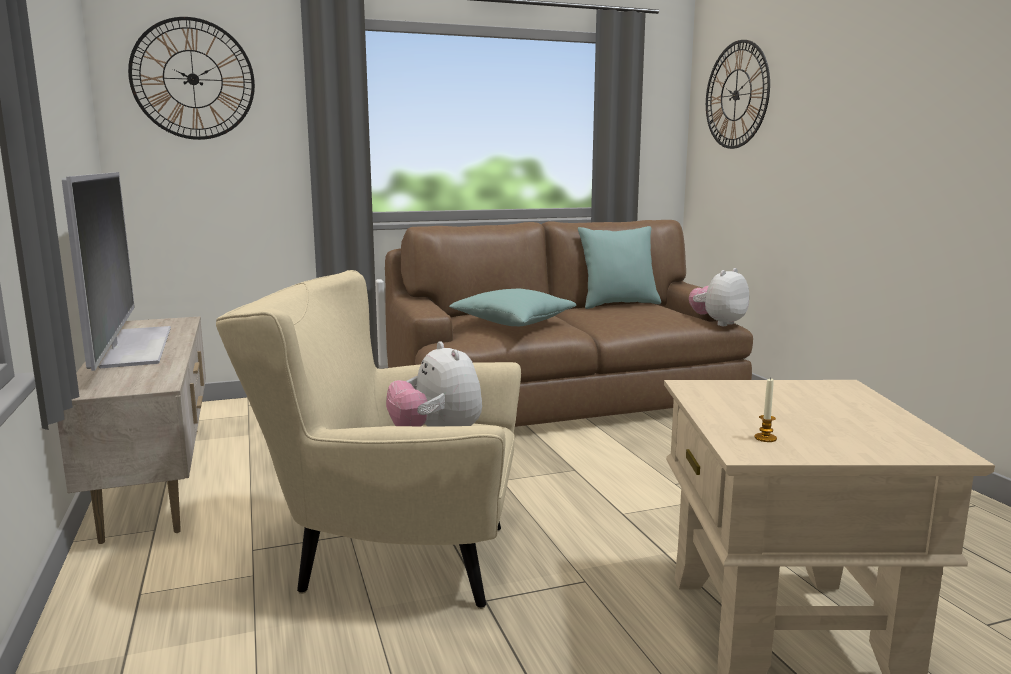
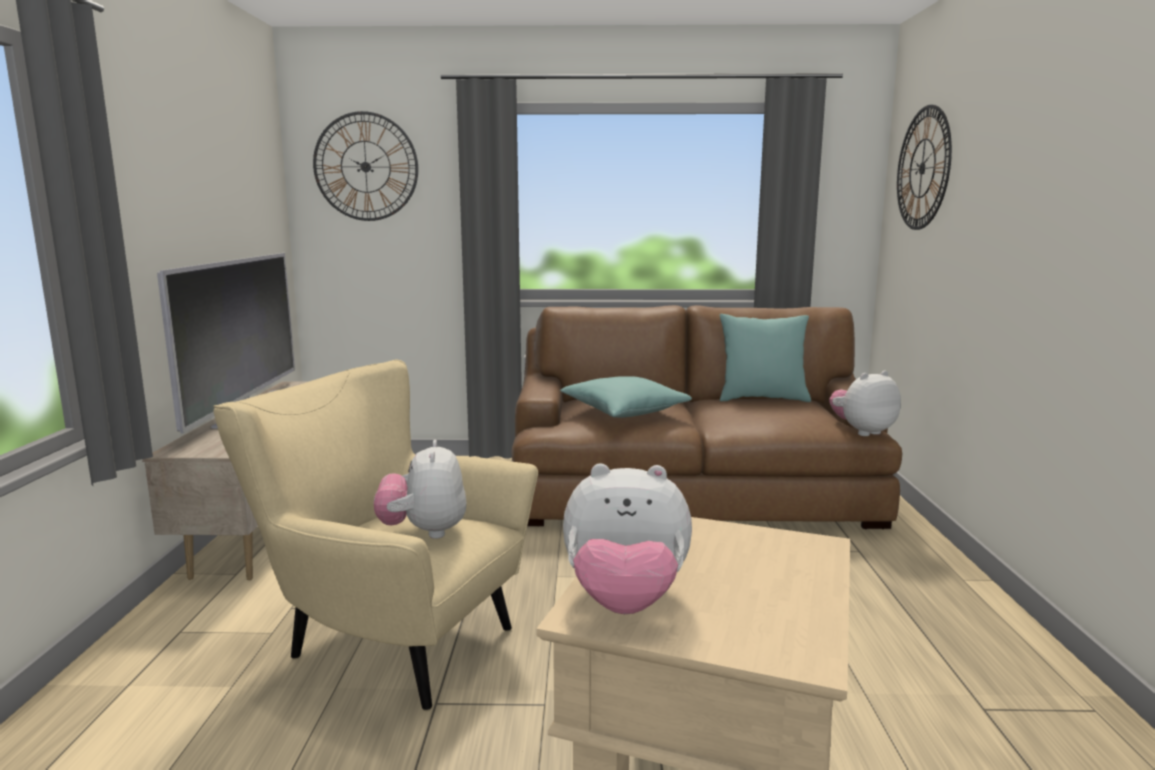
camera: 20 degrees right, 0 degrees up
(765, 438) = (625, 601): candle -> plush toy

